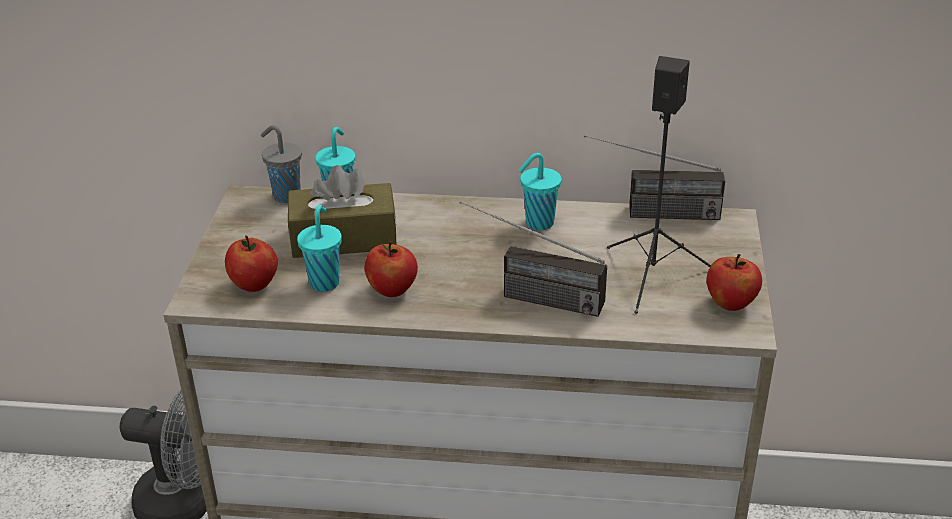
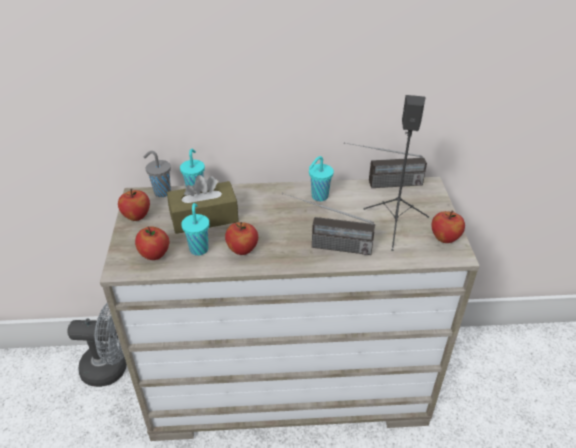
camera: 10 degrees left, 5 degrees up
(239, 228) = (136, 216): none -> apple

